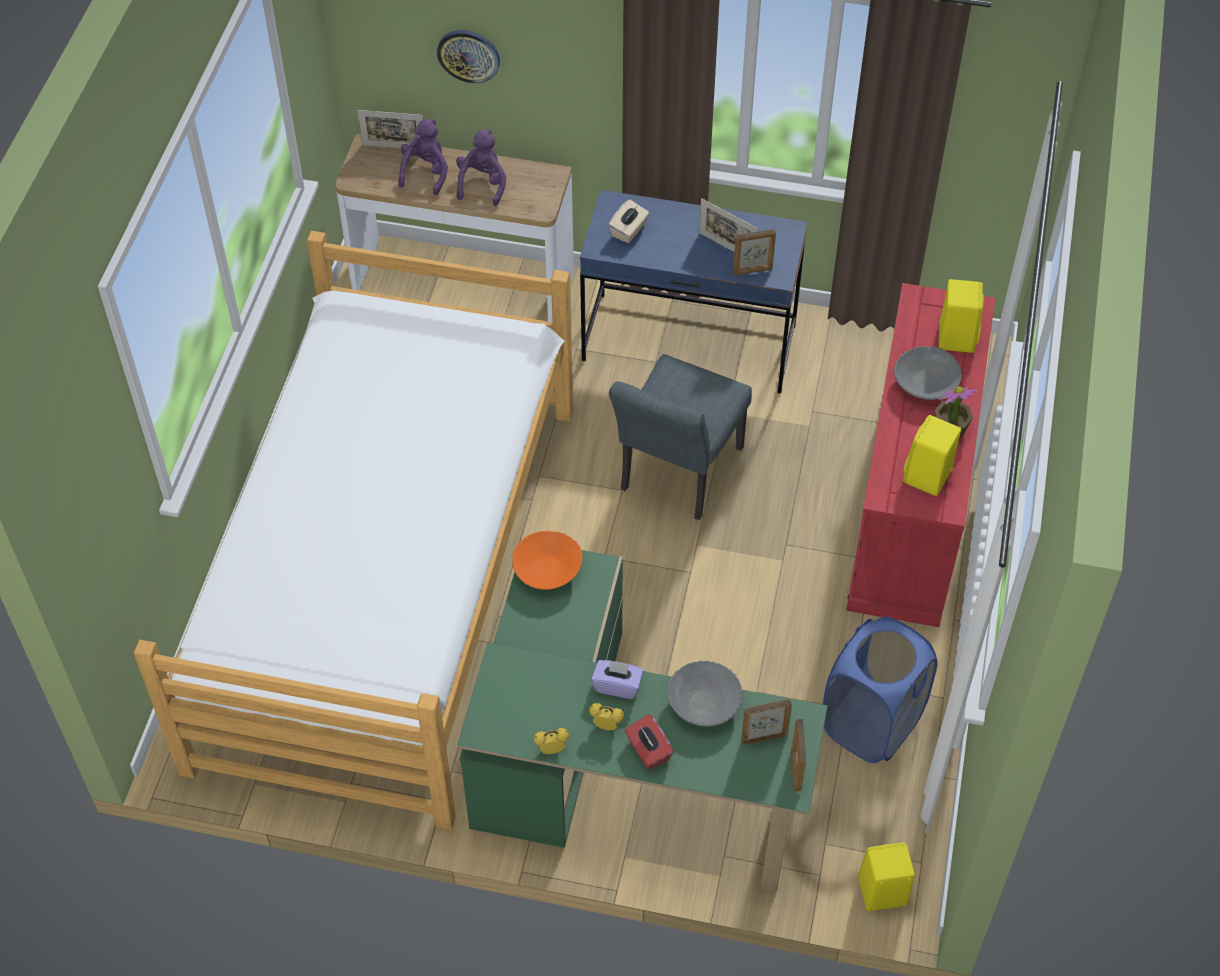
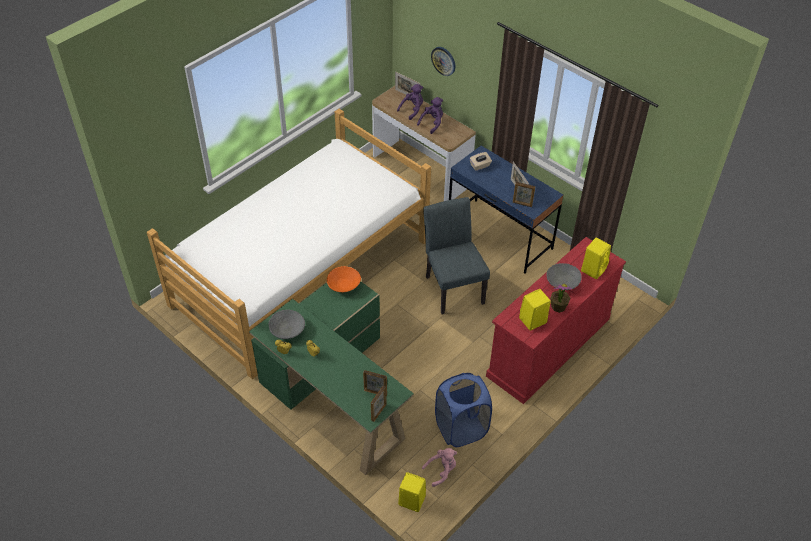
camera: 30 degrees right, 5 degrees down
(617, 686) = (330, 341): purple tissue box -> none
(648, 751) = (322, 372): red tissue box -> none
(676, 475) = (452, 286): grey chair -> grey chair turned 105 degrees clockwise
(704, 703) = (361, 366): grey bowl -> grey bowl (287, 330)
(893, 813) = (441, 470): none -> pink plush toy

